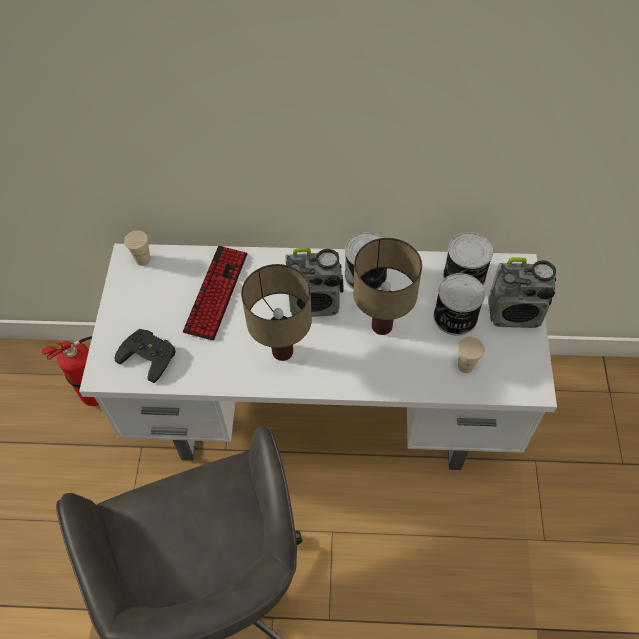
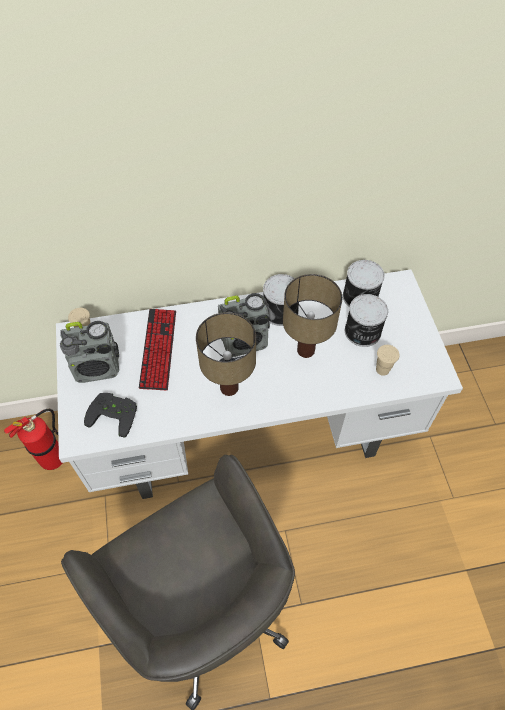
camera: 15 degrees left, 0 degrees up
(515, 313) = (409, 320): radio -> radio (98, 368)

